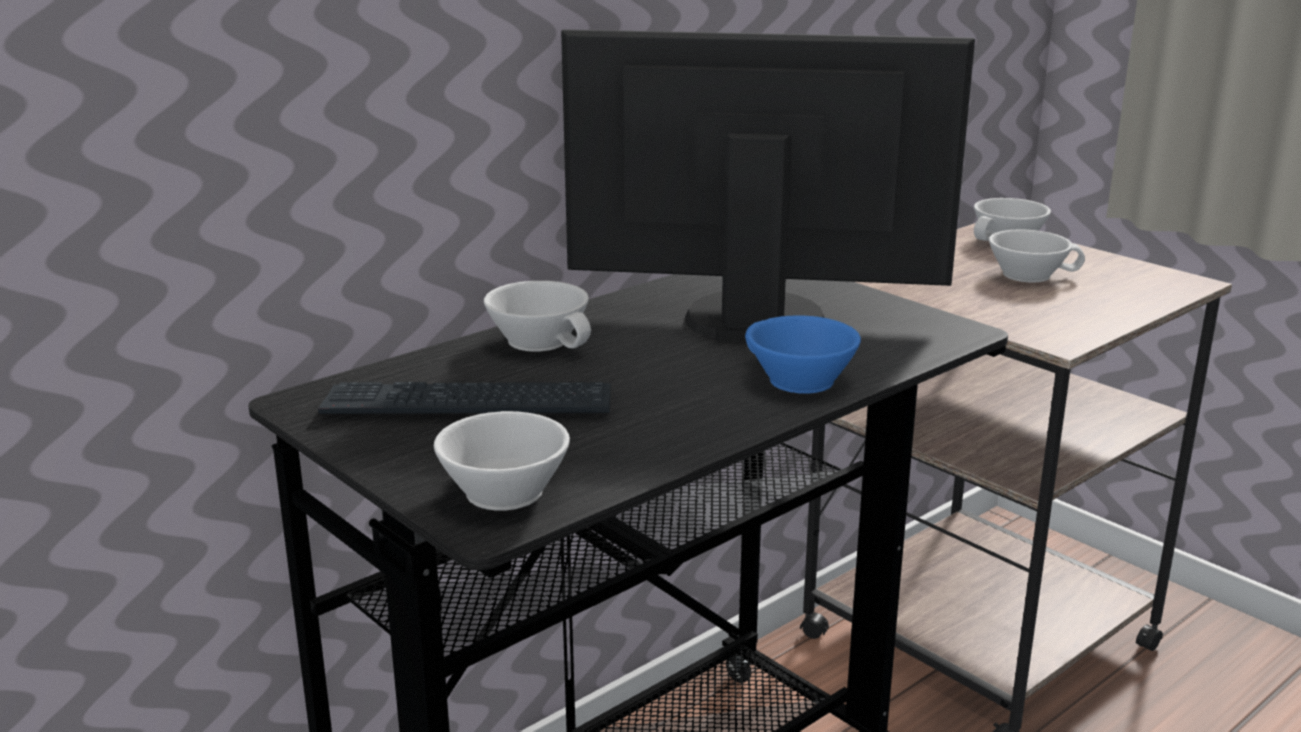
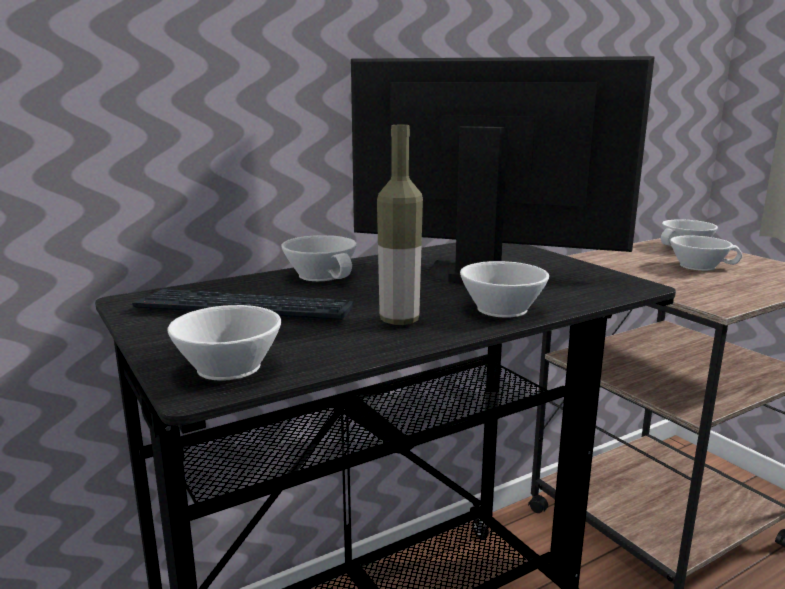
camera: 10 degrees right, 5 degrees down
(680, 408) = (399, 320): none -> bottle
(795, 380) = (497, 308): blue cup -> white cup

